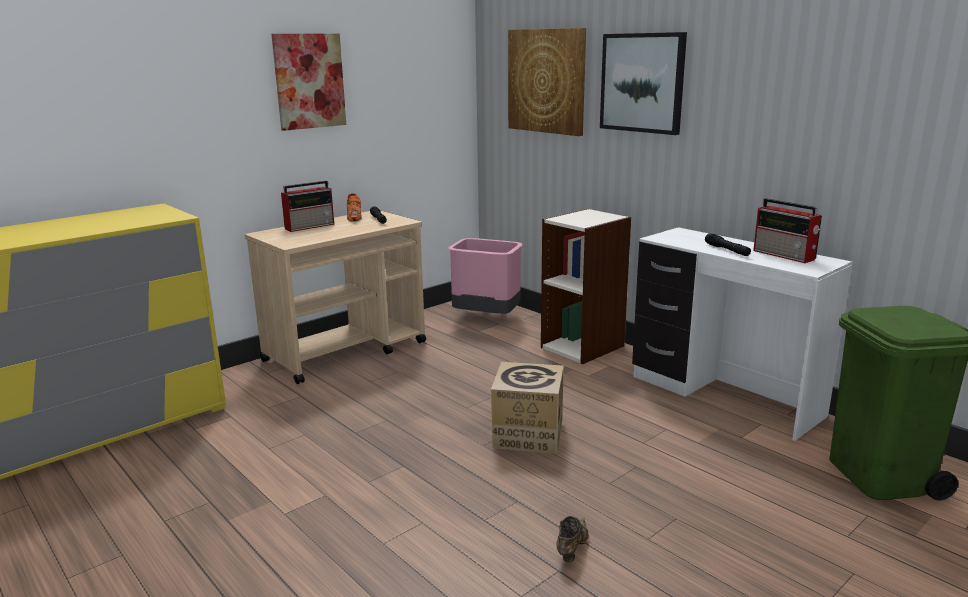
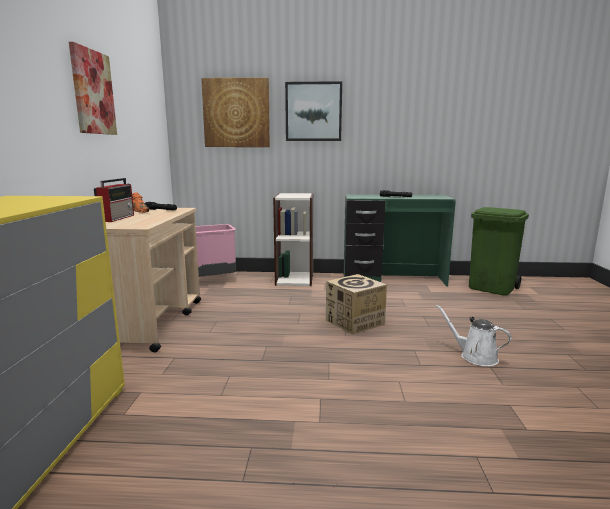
camera: 45 degrees left, 5 degrees down
(571, 549) = (475, 356): brown shoe -> white watering can
(723, 396) = (393, 280): white desk -> green desk
(785, 255) = (420, 196): radio -> none

